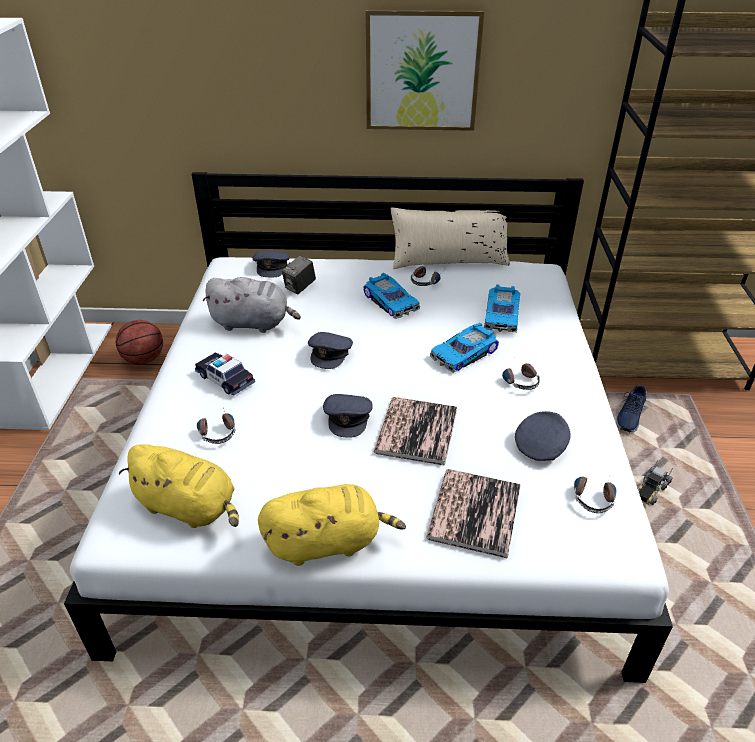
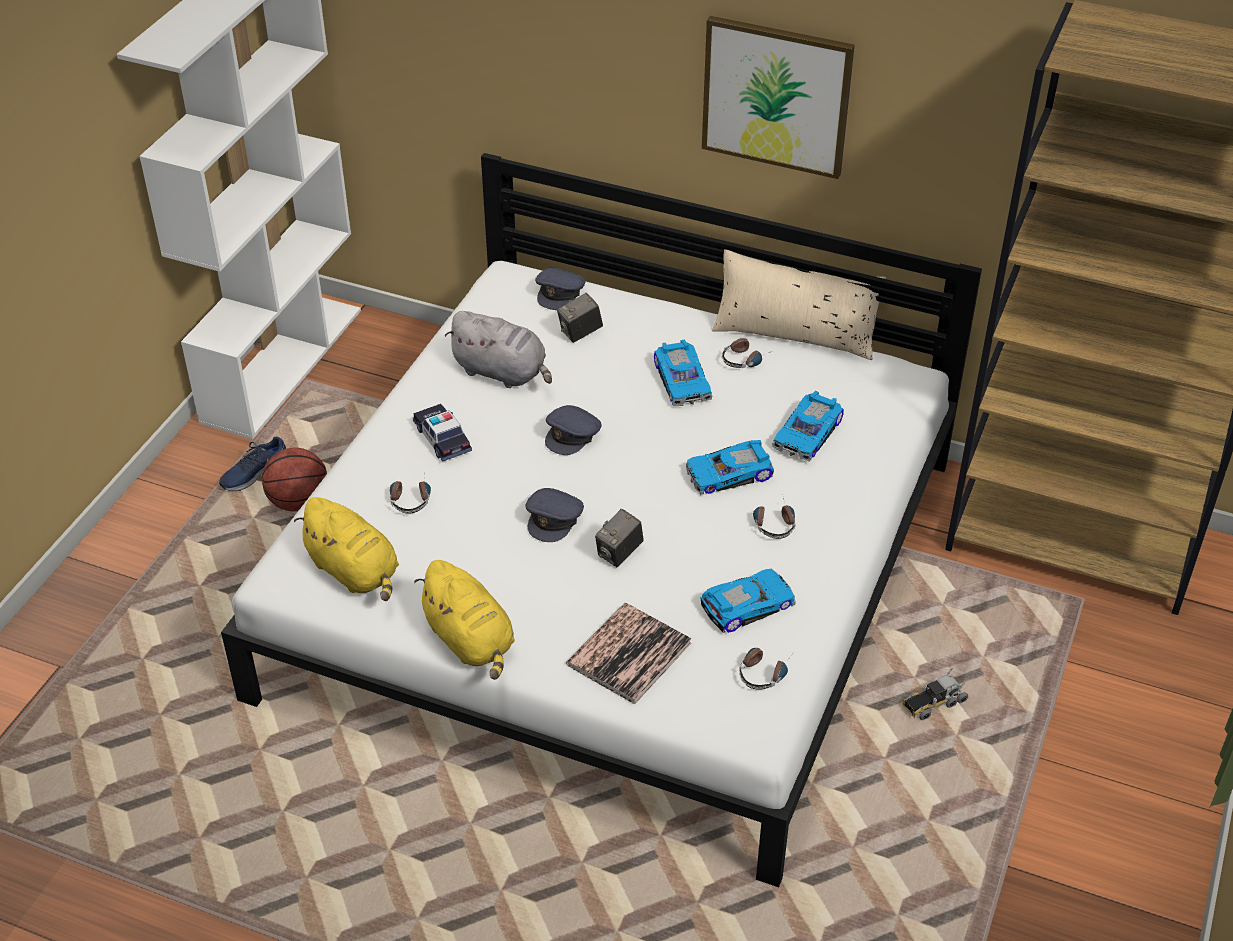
camera: 20 degrees right, 5 degrees up
(144, 359) = (386, 370): basketball -> basketball (298, 502)
(327, 542) = (471, 641): yellow plush toy -> yellow plush toy turned 45 degrees clockwise
(416, 431) = (619, 553): book -> camera
(541, 445) = (746, 604): grey cap -> toy car
(629, 416) = (976, 606): blue shoe -> blue shoe (254, 473)

